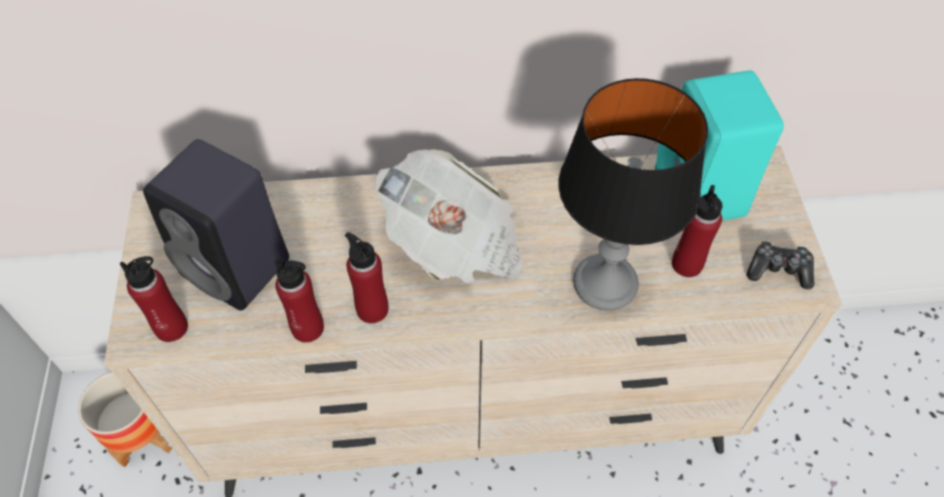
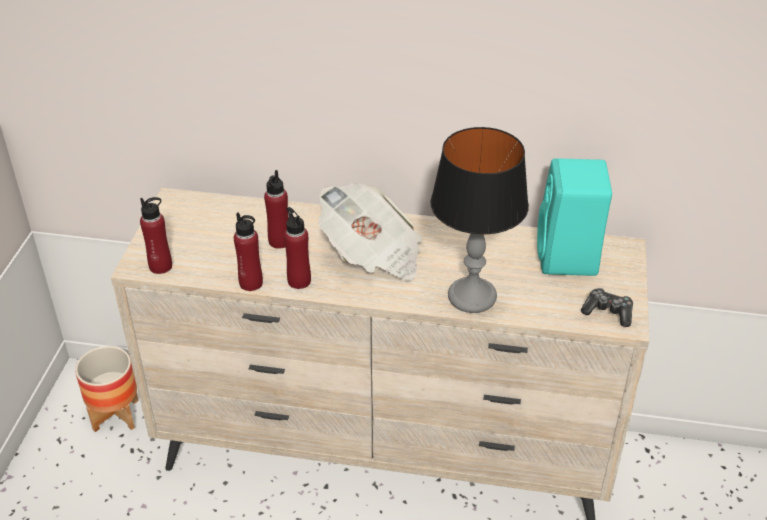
camera: 15 degrees right, 15 degrees down
(239, 268) = (217, 242): black speaker -> none
(687, 264) = (538, 296): red bottle -> red bottle (279, 241)

